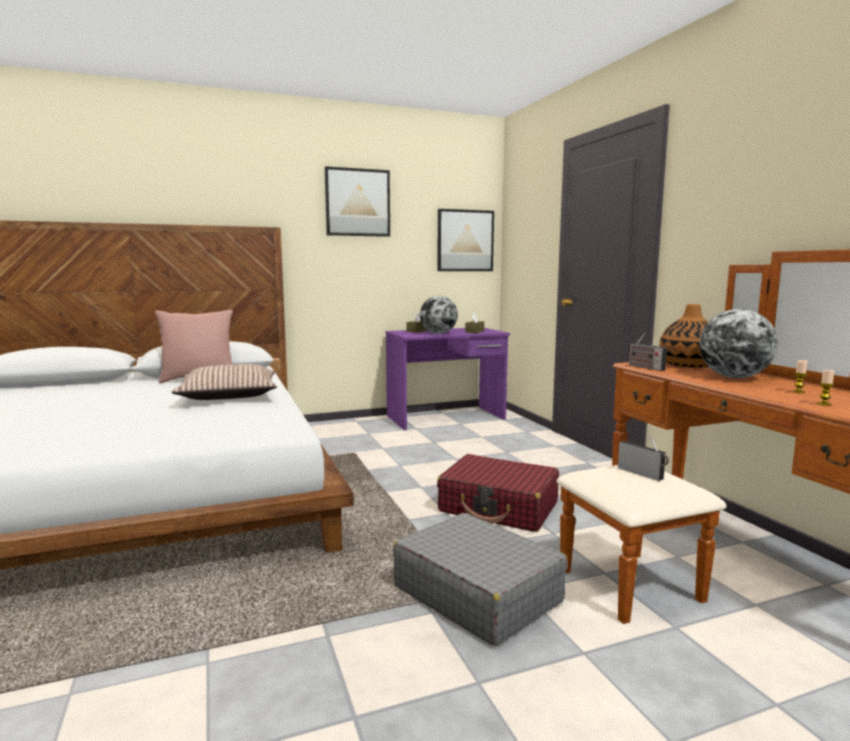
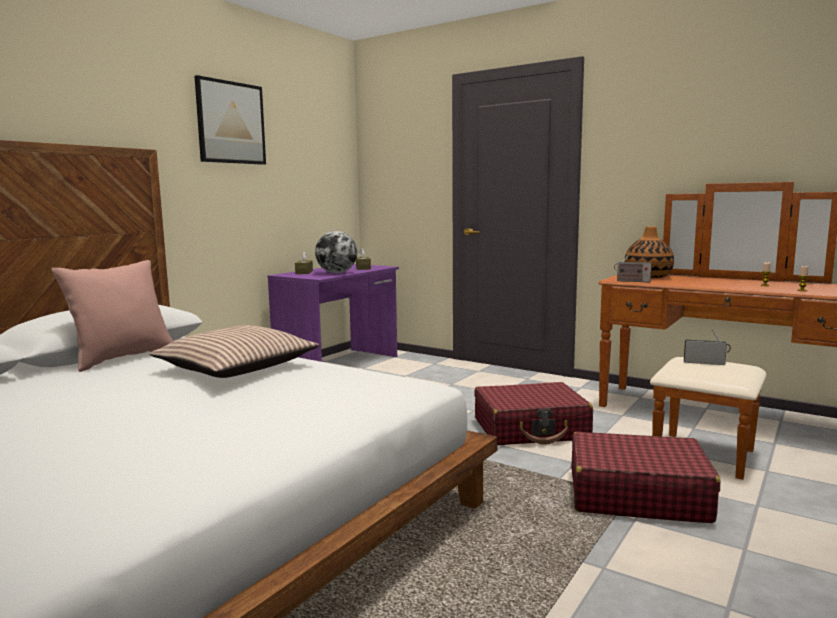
camera: 35 degrees left, 0 degrees up
(465, 240) = (330, 170): picture -> none
(477, 593) = (636, 495): grey suitcase -> red suitcase
(734, 377) = (702, 281): globe -> none

